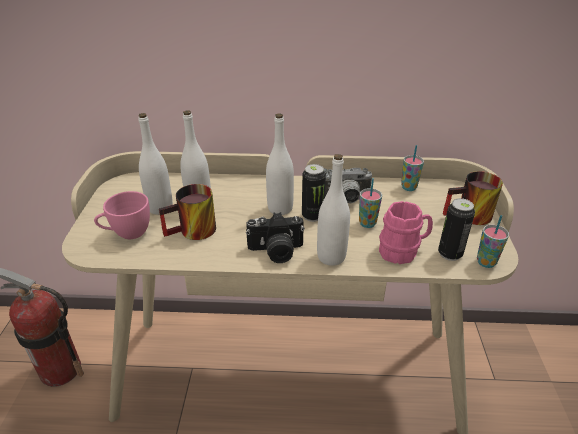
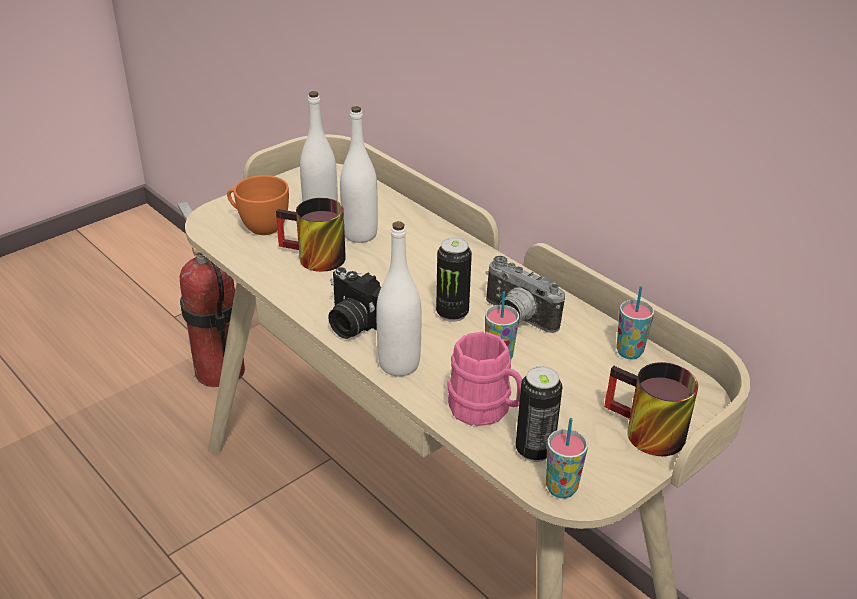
camera: 45 degrees right, 0 degrees up
(127, 233) = (259, 226): pink cup -> orange cup
(280, 208) = (432, 285): white bottle -> none

